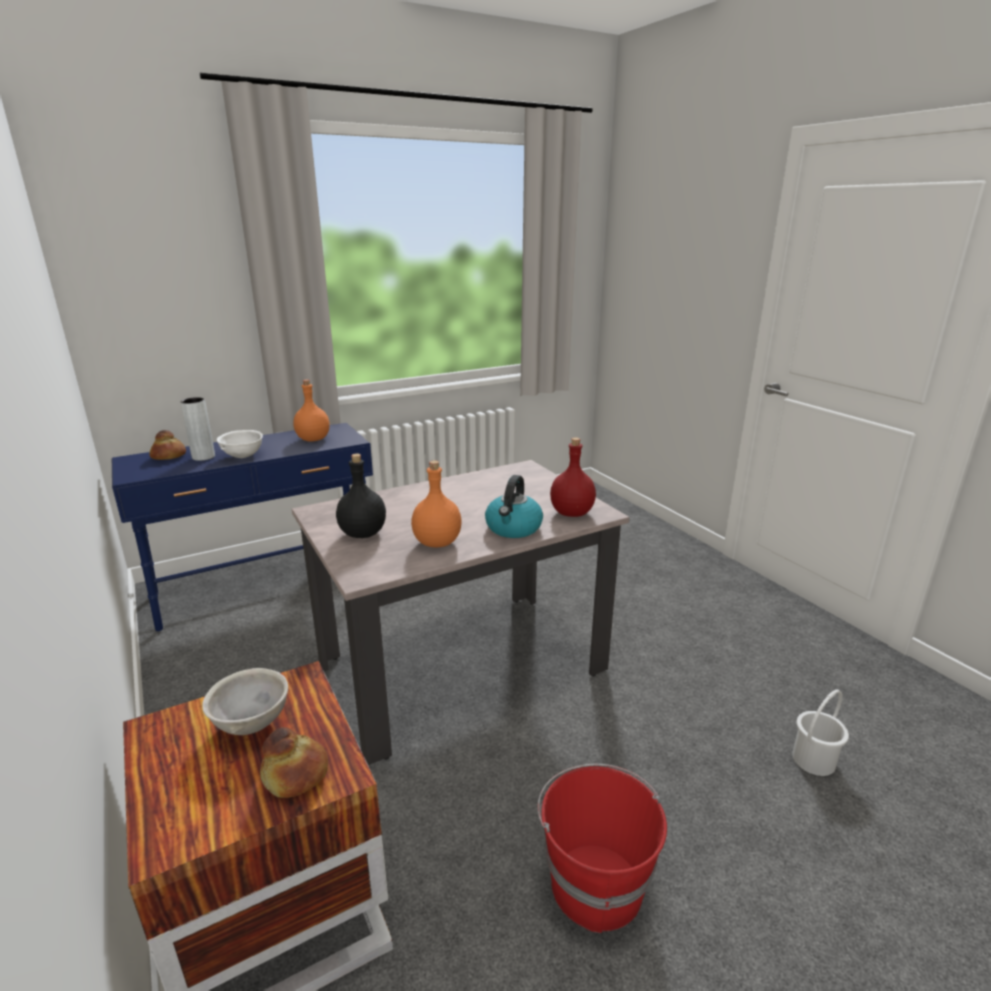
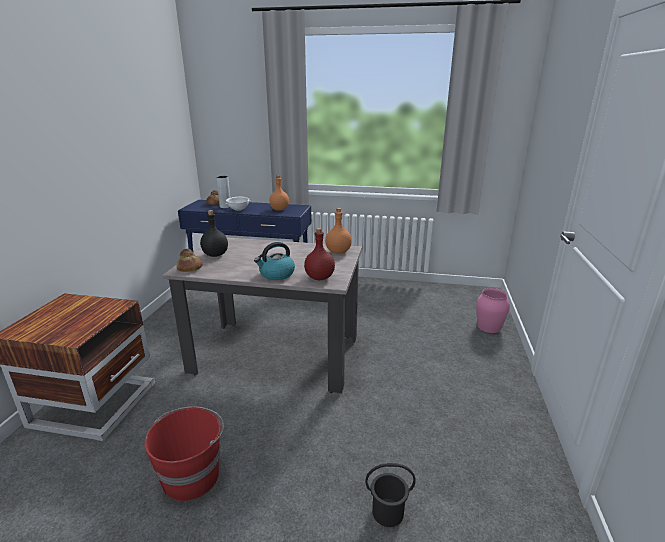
camera: 40 degrees right, 0 degrees up
(250, 724) = (85, 310): grey bowl -> none
(295, 774) = (65, 332): bread -> bread (189, 268)
(437, 542) = (233, 268): orange bottle -> orange bottle (338, 252)
(635, 526) = (489, 326): none -> pink vase
(814, 760) = (388, 512): white bucket -> black bucket

